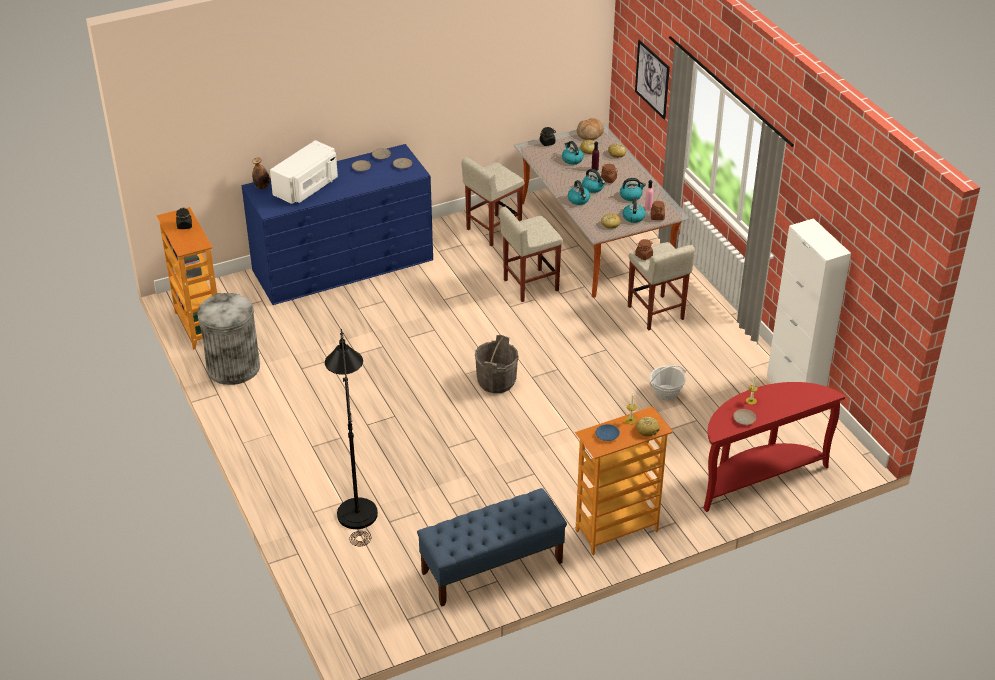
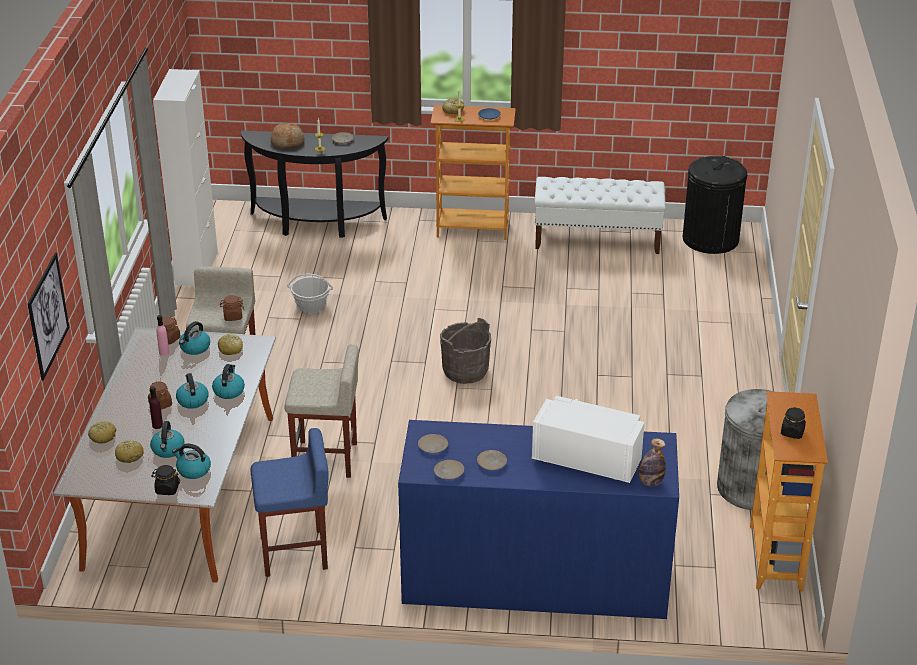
camera: 150 degrees left, 5 degrees down
(307, 187) = (587, 459): white microwave -> white microwave turned 45 degrees clockwise
(356, 505) = (686, 314): black floor lamp -> none
(382, 616) = (710, 239): none -> black trash can
(491, 568) = (597, 239): blue bench -> white bench
(493, 230) = (295, 553): beige stool -> blue stool
(590, 134) = (95, 481): bread -> bread (288, 142)
(631, 196) = (163, 374): kettle -> kettle (193, 470)
(757, 477) = (316, 225): red console table -> black console table

